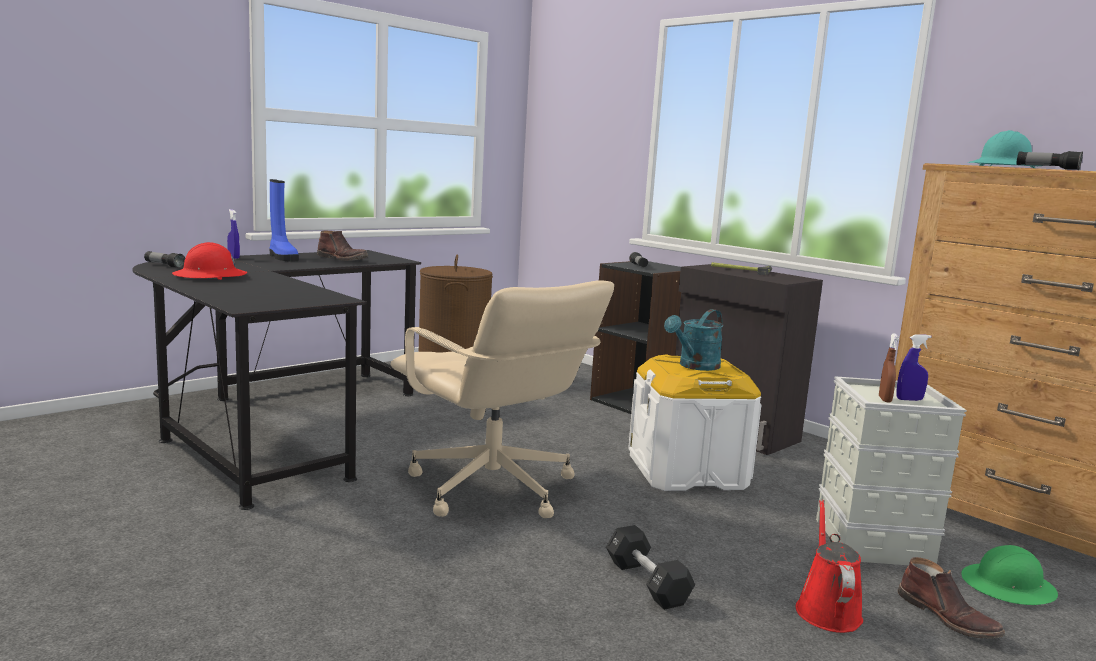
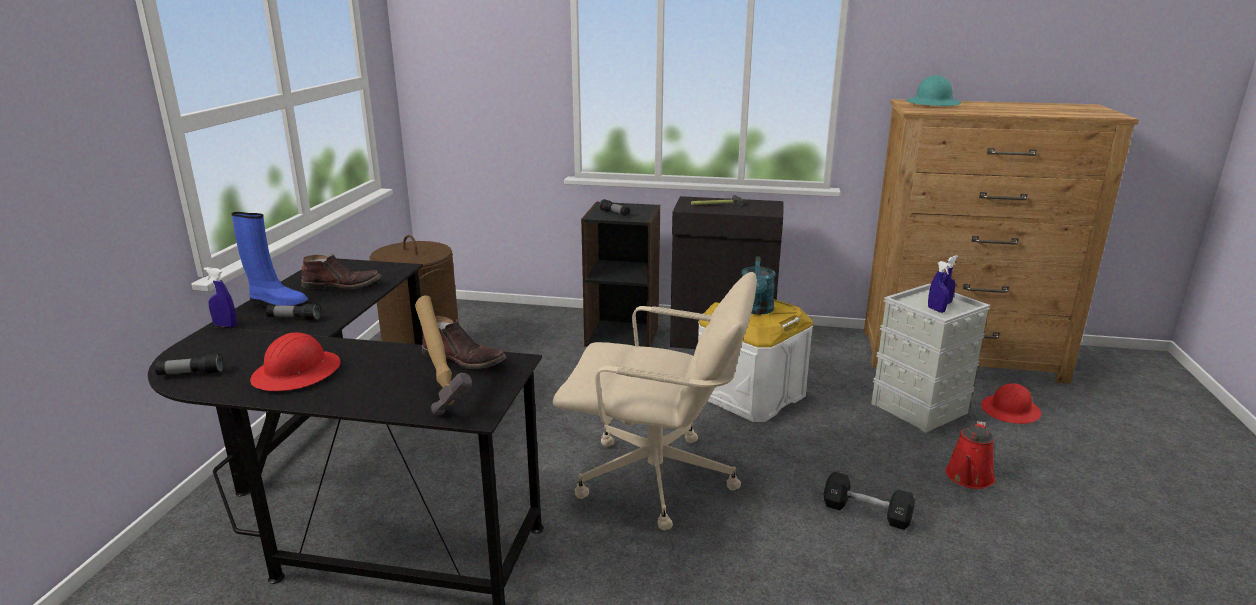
camera: 35 degrees left, 10 degrees up
(254, 299) = (447, 396): none -> hammer
(826, 610) = (969, 478): red watering can -> red watering can turned 120 degrees counterclockwise
(885, 399) = (936, 310): brown spray bottle -> blue spray bottle
(948, 617) = (1018, 450): brown boot -> brown boot (465, 359)
(1008, 587) = (1010, 411): green hard hat -> red hard hat
(1047, 168) = (988, 112): flashlight -> flashlight (294, 319)

